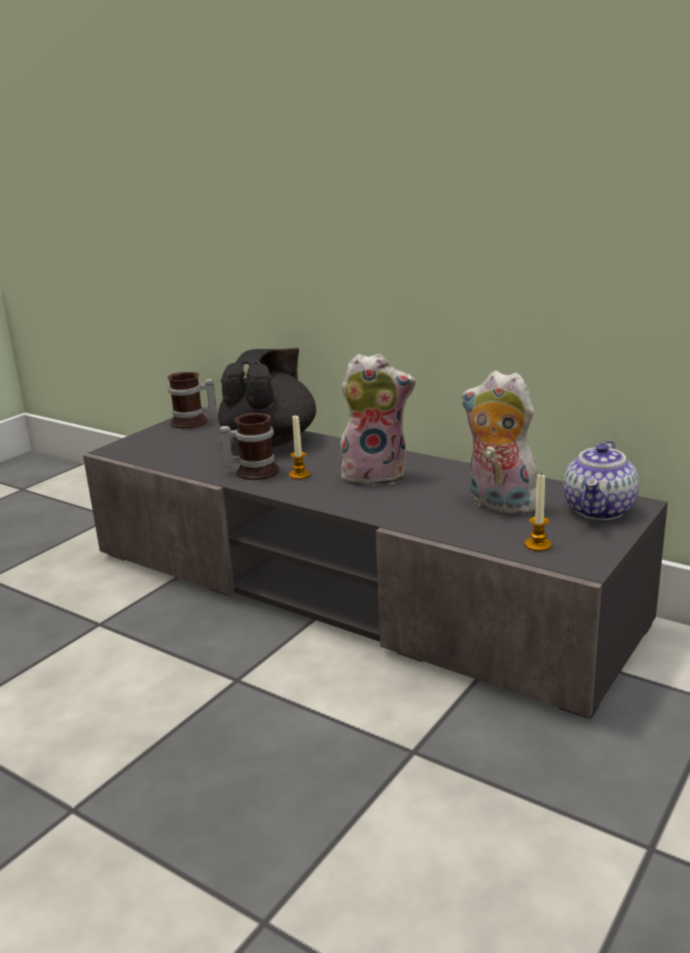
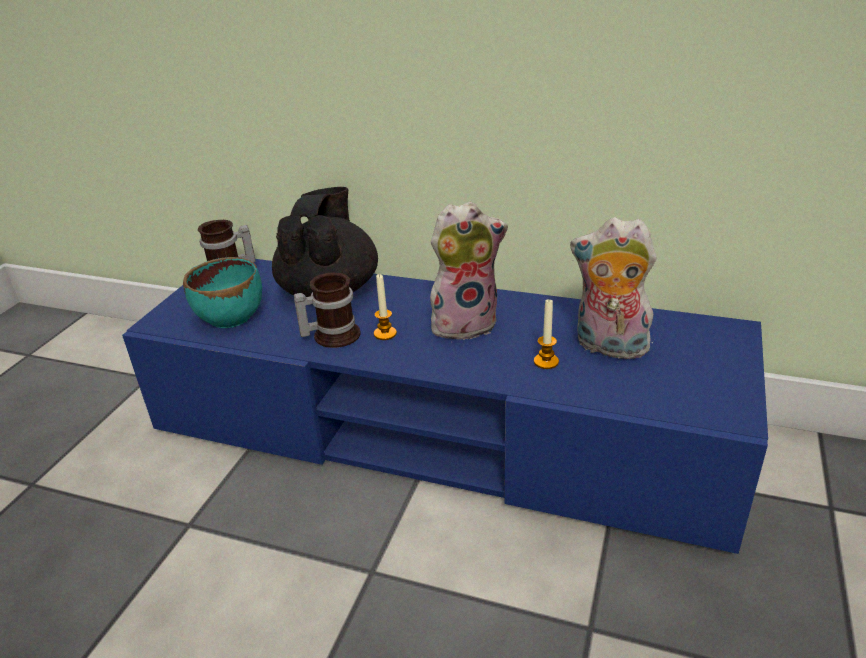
camera: 15 degrees left, 10 degrees up
(176, 451) = (231, 317): none -> turquoise bowl
(350, 588) = (438, 431): grey tv stand -> blue tv stand
(538, 545) = (678, 397): candle -> candle (546, 362)
(600, 510) = (708, 341): teapot -> none

